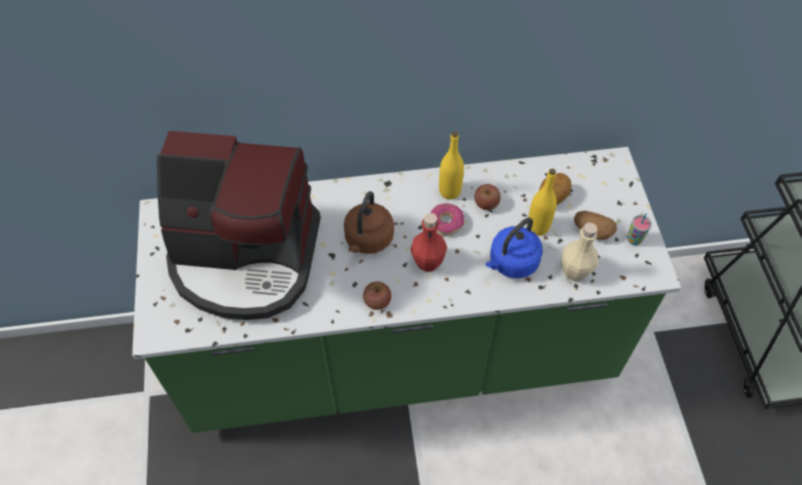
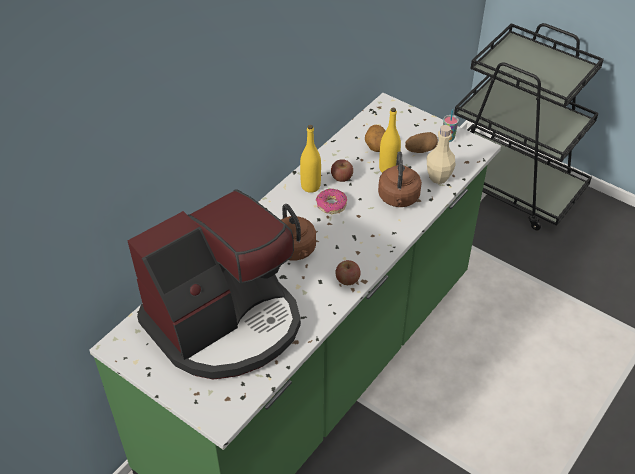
camera: 45 degrees left, 10 degrees down
(428, 262) = (349, 235): red bottle -> none
(511, 263) = (398, 199): blue kettle -> brown kettle

